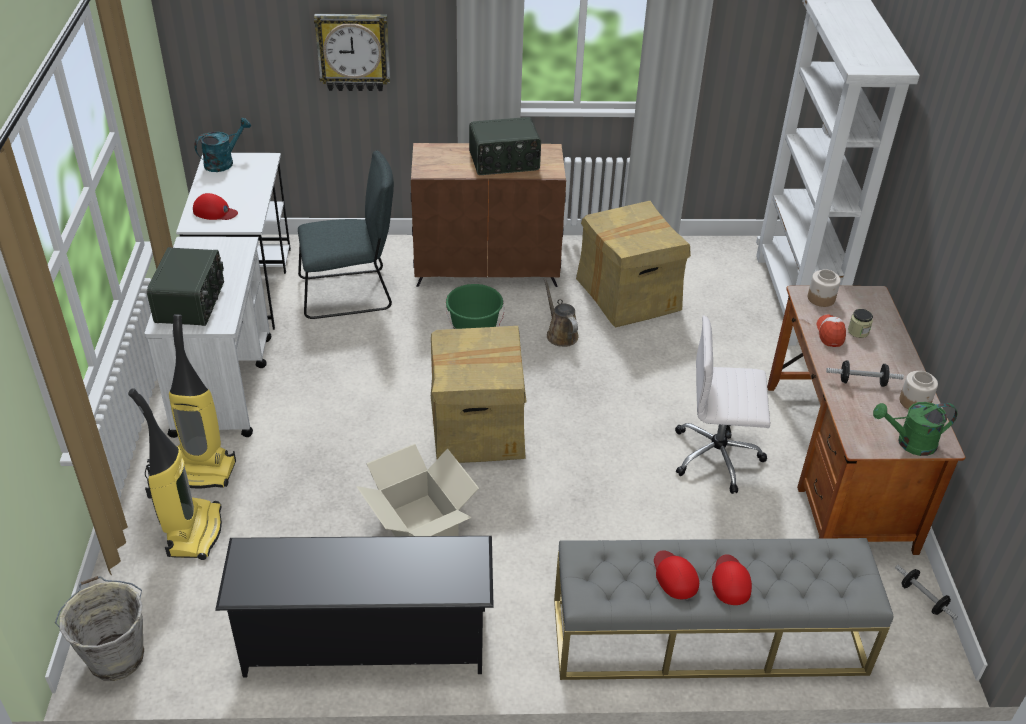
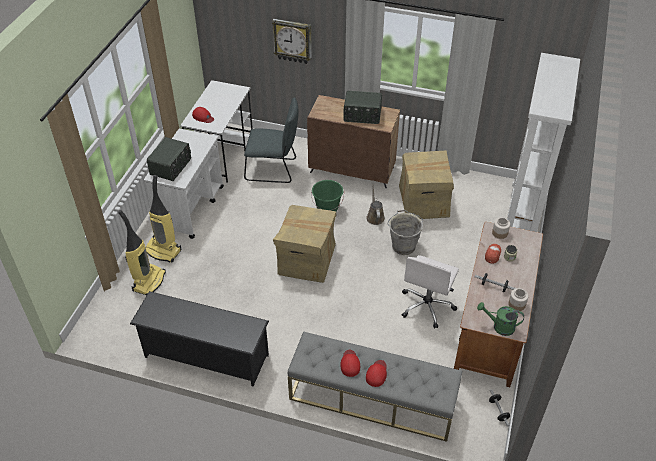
camera: 20 degrees right, 5 degrees up
(116, 656) = (94, 332): grey bucket -> grey bucket (403, 246)
(223, 162) = (219, 88): turquoise watering can -> none
(420, 525) = (255, 305): cardboard box -> none
(718, 456) = (427, 306): white office chair -> white office chair turned 90 degrees counterclockwise

